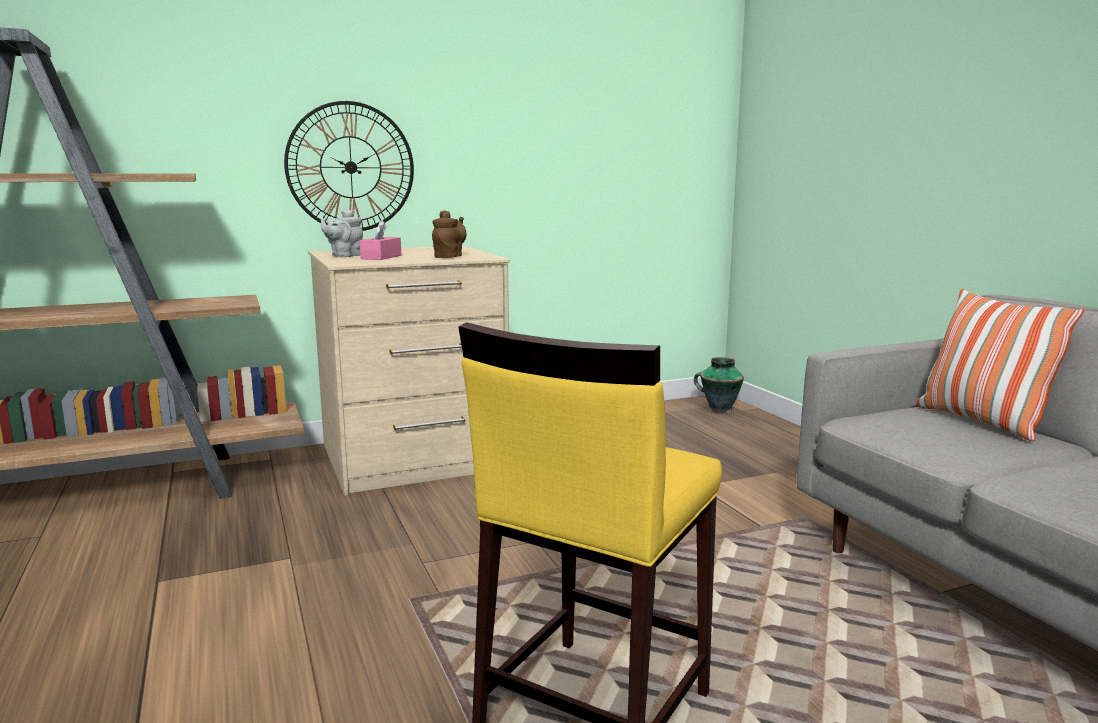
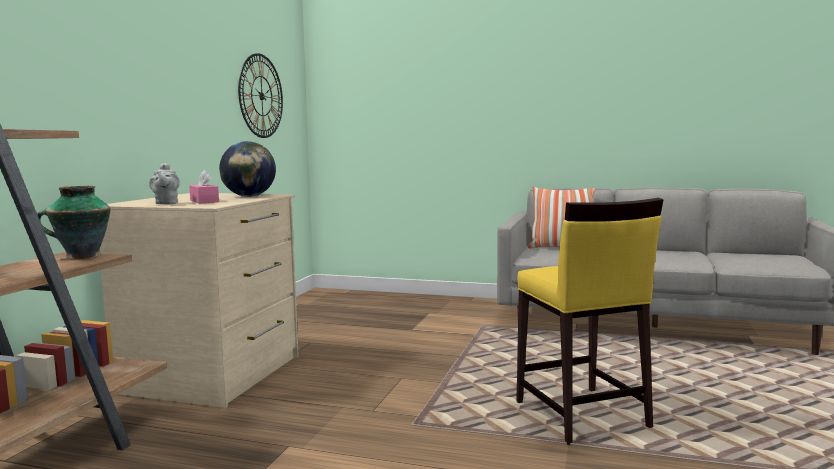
camera: 50 degrees left, 5 degrees down
(350, 167) = (114, 127): wall clock -> wall clock (261, 96)
(449, 256) = (249, 196): brown teapot -> globe
(718, 410) = (334, 296): vase -> vase (81, 256)

